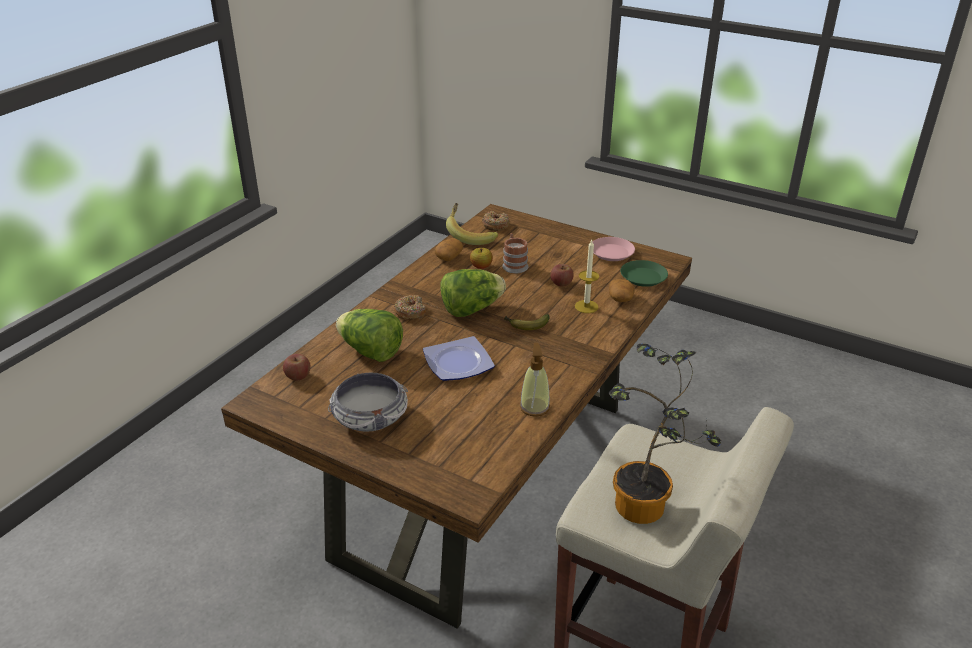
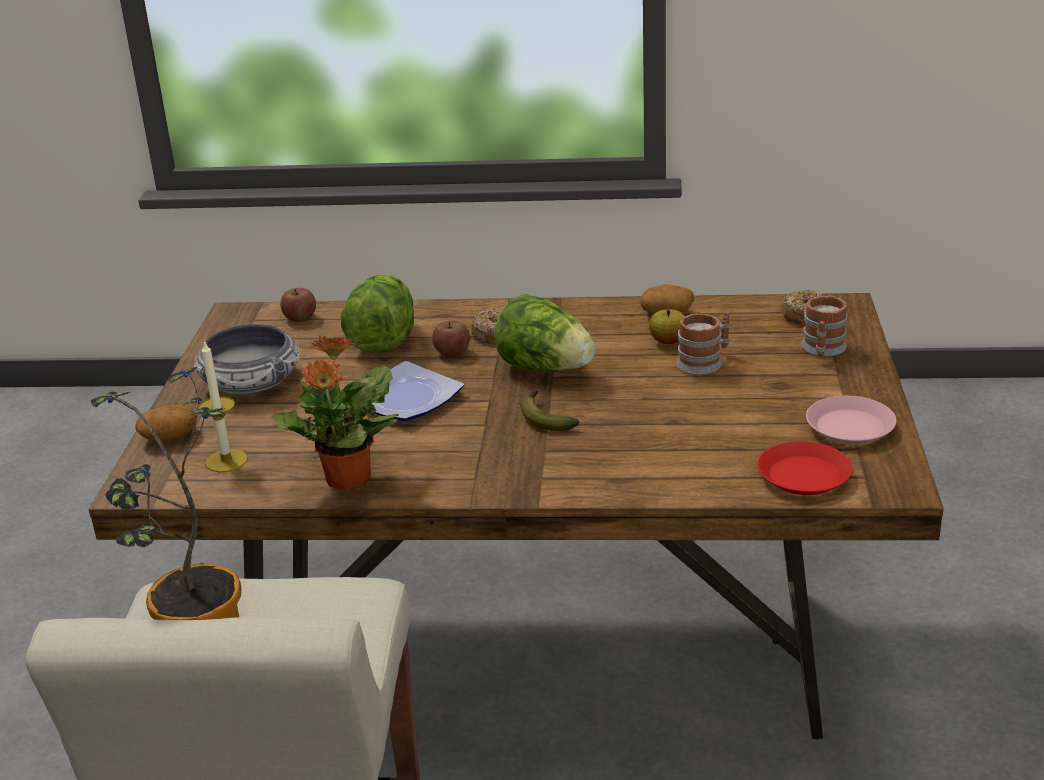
camera: 65 degrees right, 5 degrees down
(470, 235) = (748, 308): banana -> none
(534, 407) = (347, 480): soap dispenser -> potted plant
(535, 233) = (822, 350): none -> mug
(561, 283) = (695, 412): apple -> apple (452, 352)
(586, 306) = (648, 450): candle -> candle (226, 461)
(621, 299) = (707, 473): potato -> potato (169, 437)
(643, 277) = (803, 476): green plate -> red plate

